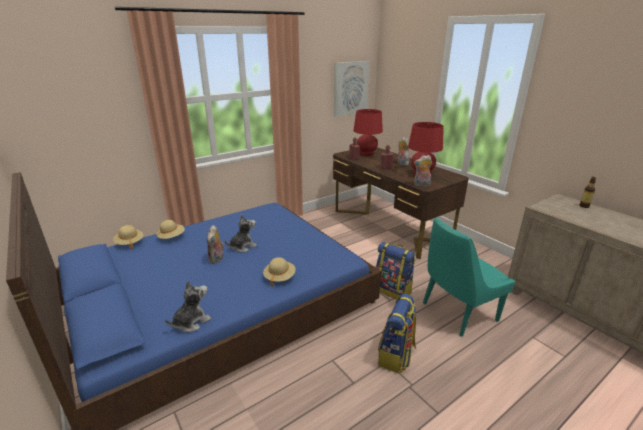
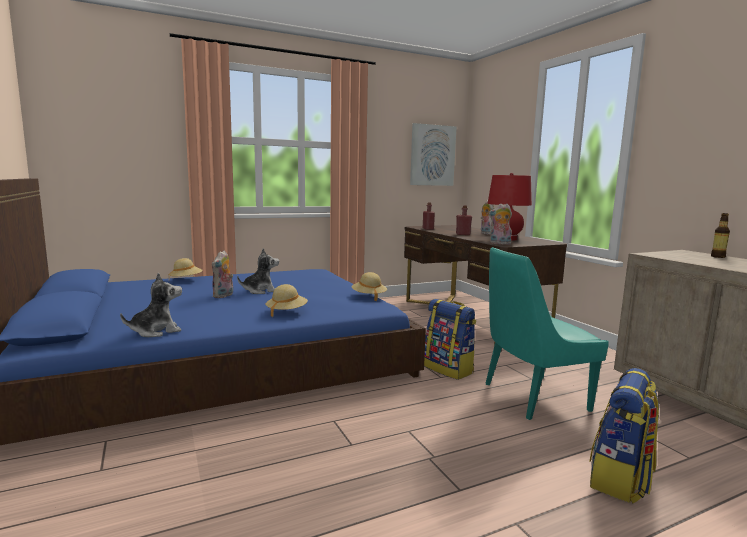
camera: 10 degrees right, 15 degrees down
(129, 243) = (137, 280): beige hat -> beige hat (369, 296)
(366, 154) = (446, 228): red table lamp -> none
(396, 356) = (424, 427): backpack -> backpack (620, 479)

